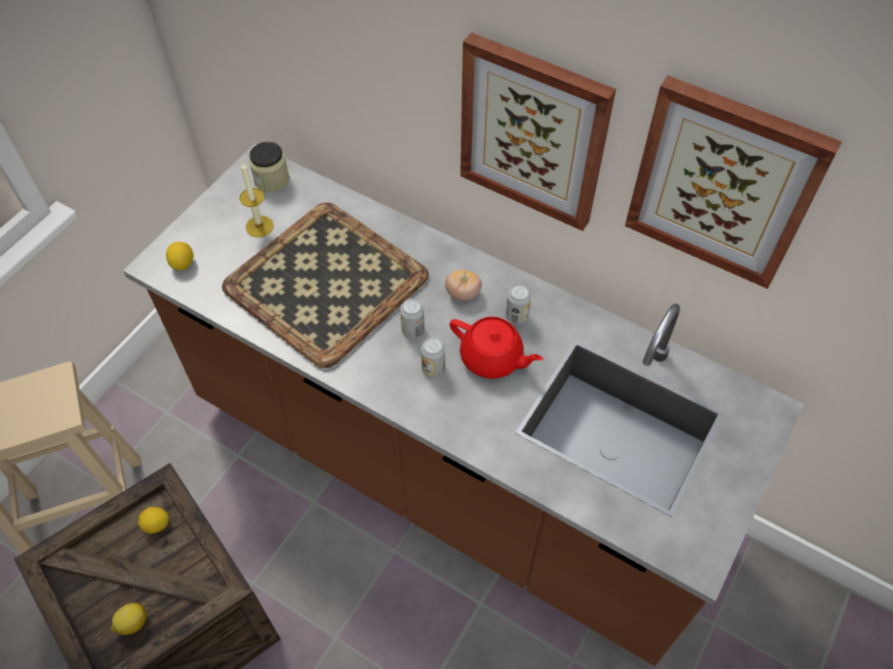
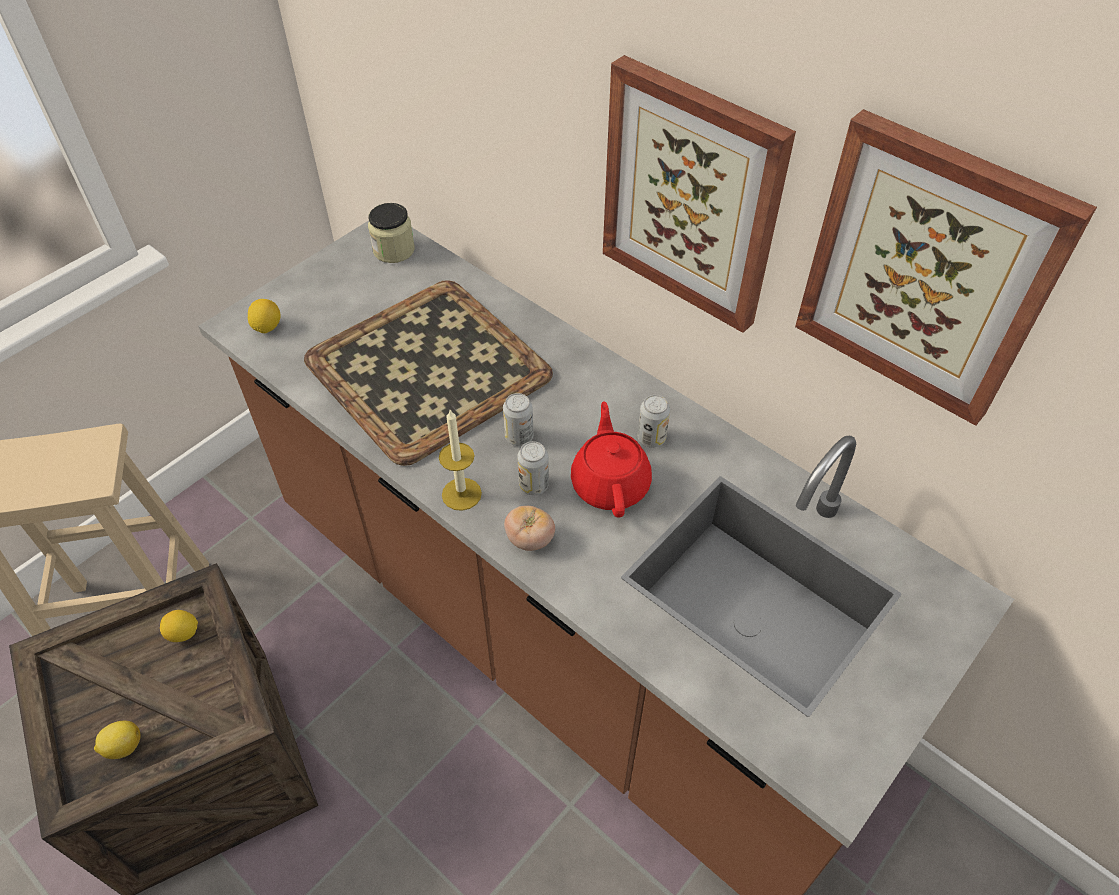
camera: 10 degrees right, 5 degrees down
(259, 226) = (366, 298): candle -> candle (461, 494)
(463, 294) = (590, 403): tomato -> tomato (530, 539)
(492, 358) = (610, 483): red teapot -> red teapot turned 135 degrees counterclockwise

